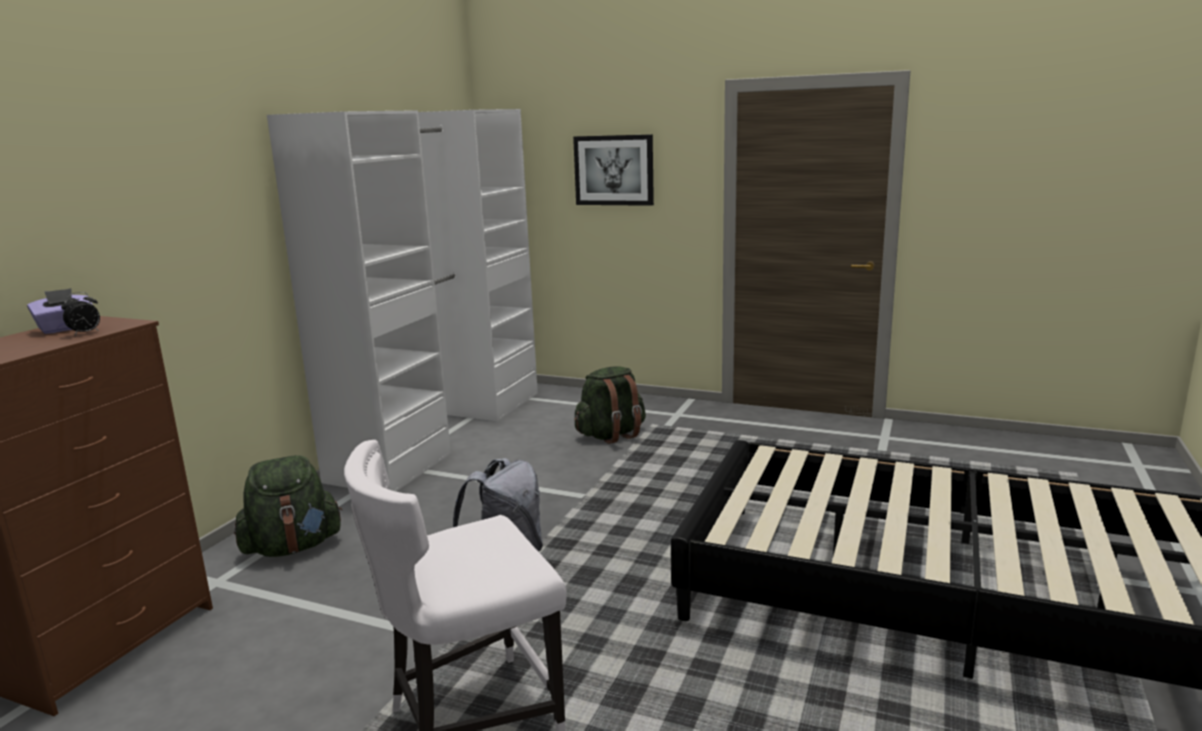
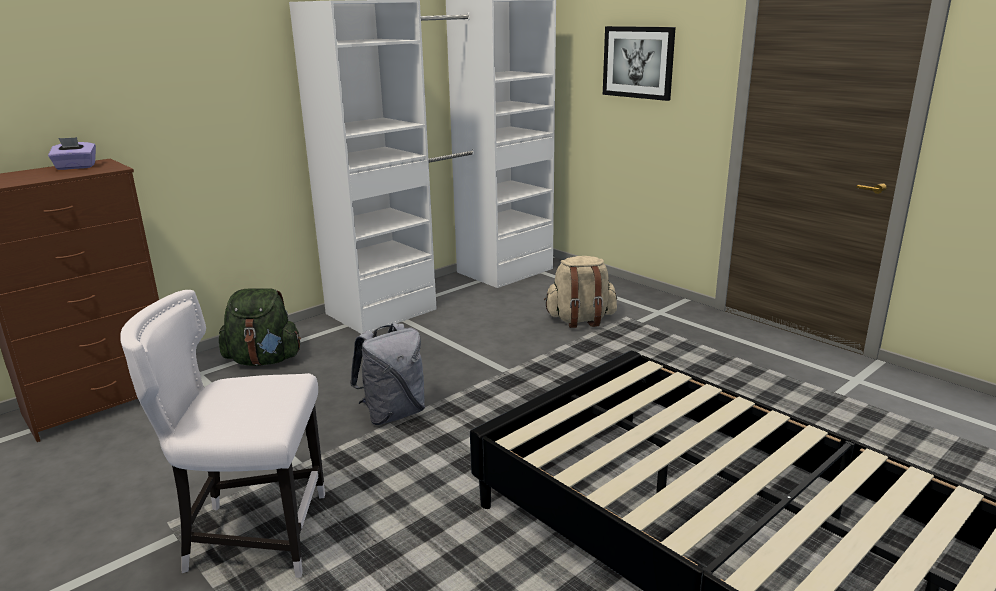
camera: 25 degrees right, 5 degrees up
(86, 333) = (77, 172): alarm clock -> none
(611, 435) = (580, 320): green backpack -> beige backpack

